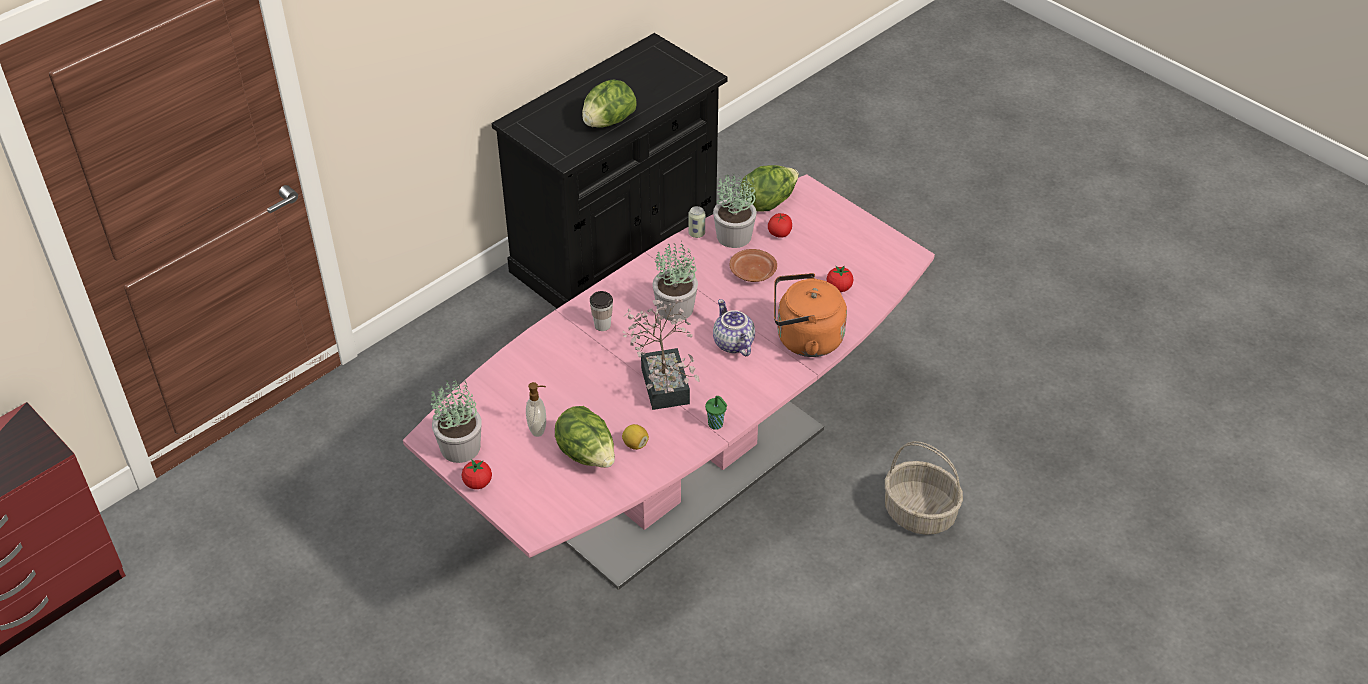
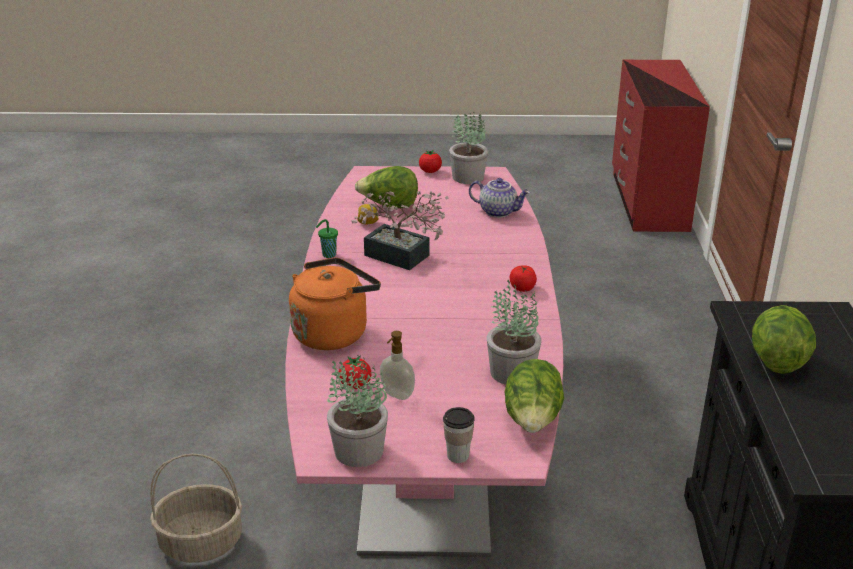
camera: 135 degrees right, 15 degrees down
(538, 428) = (440, 202): soap dispenser -> soap dispenser (396, 395)
(602, 325) = (499, 262): cup -> cup (458, 455)
(676, 308) = (466, 298): potted plant -> potted plant (358, 451)
(696, 234) = (545, 355): can -> none
(732, 343) = (387, 300): teapot -> teapot (498, 211)
(752, 272) = (450, 354): brown plate -> none
(779, 233) = (477, 399): tomato -> tomato (522, 288)

